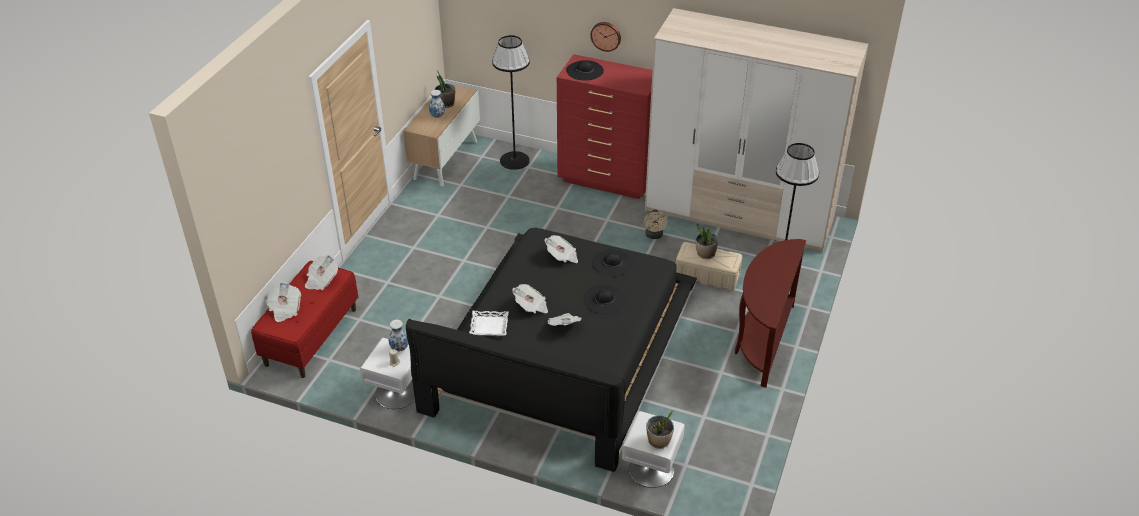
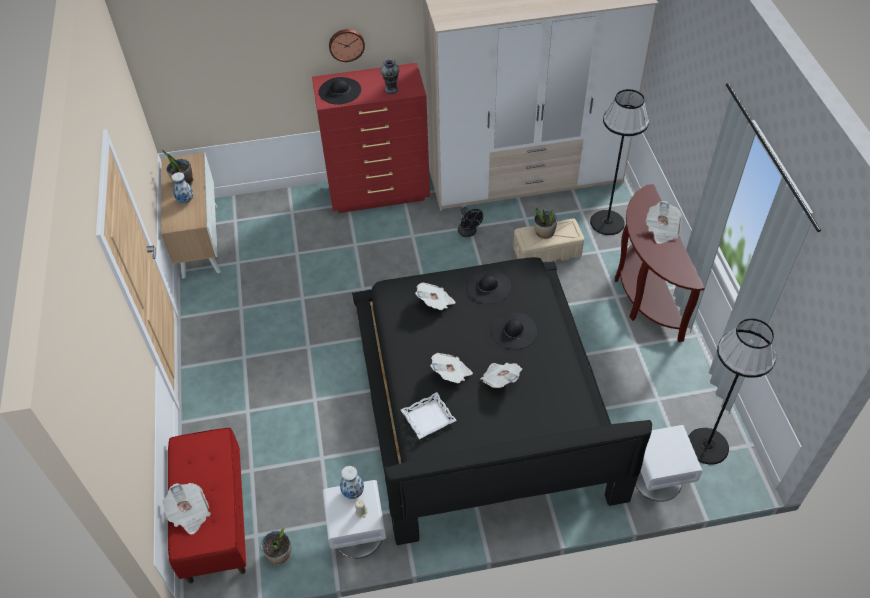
camera: 30 degrees left, 10 degrees up
(321, 280) = (203, 455): newspaper -> newspaper (662, 230)
(514, 160) = (272, 211): black floor lamp -> black floor lamp (707, 446)
(624, 83) = (391, 89): none -> vase
(654, 236) = (469, 233): beige fan -> black fan
(659, 441) = (678, 456): potted plant -> potted plant (279, 554)

